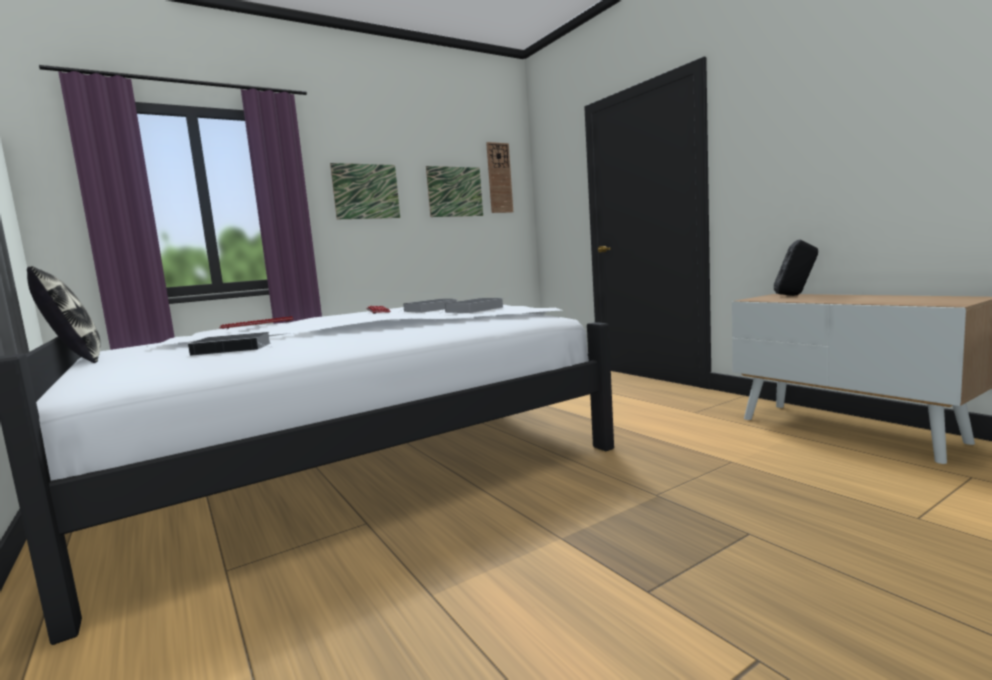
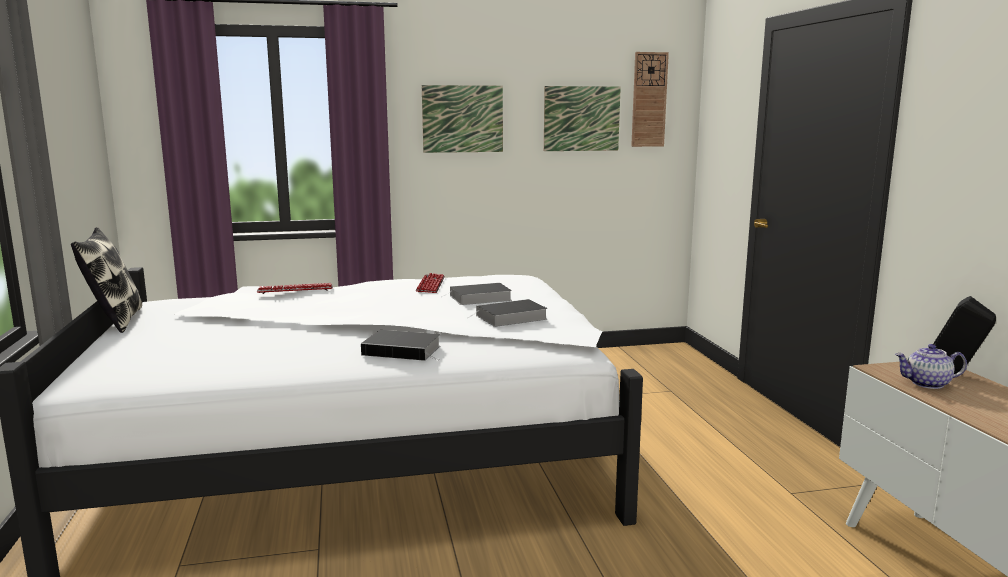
camera: 20 degrees right, 5 degrees up
(235, 348) = (235, 340): book -> book (404, 350)
(790, 299) = (927, 384): none -> teapot

